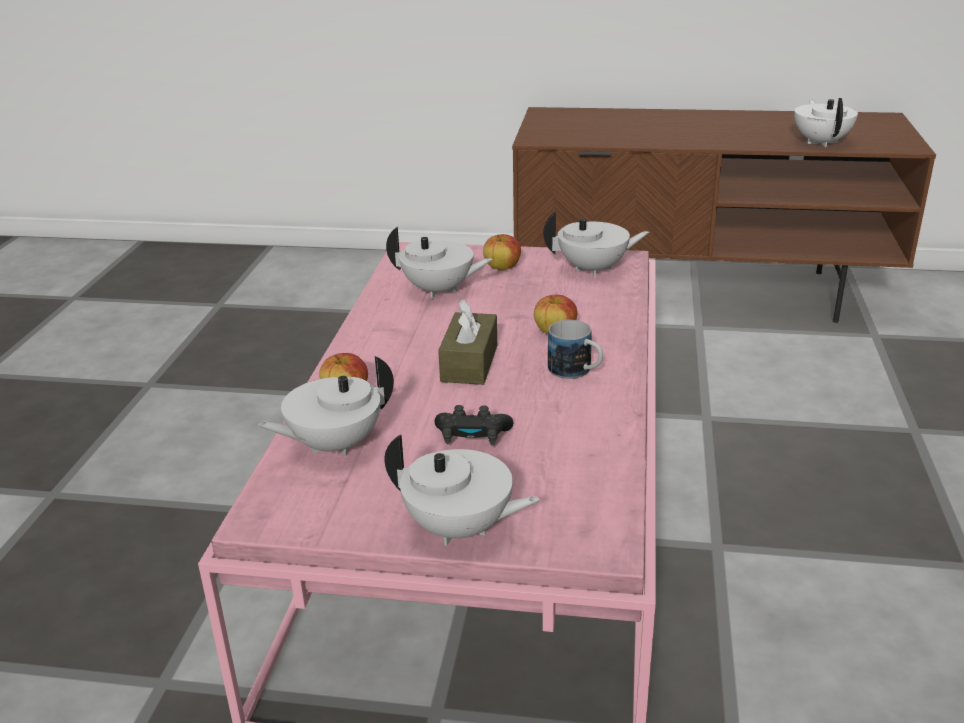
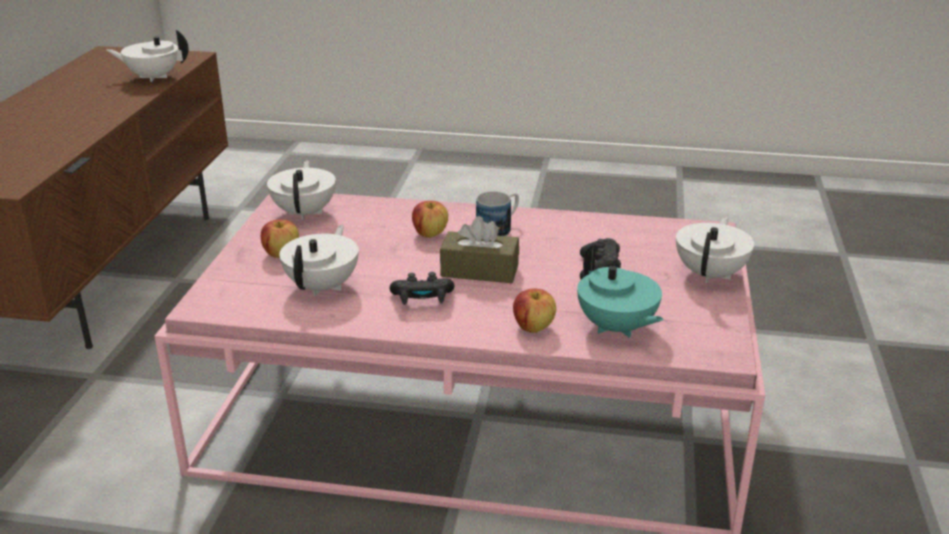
camera: 90 degrees left, 0 degrees up
(334, 445) = (616, 328): white teapot -> turquoise teapot
(409, 336) = (422, 300): none -> black game controller

